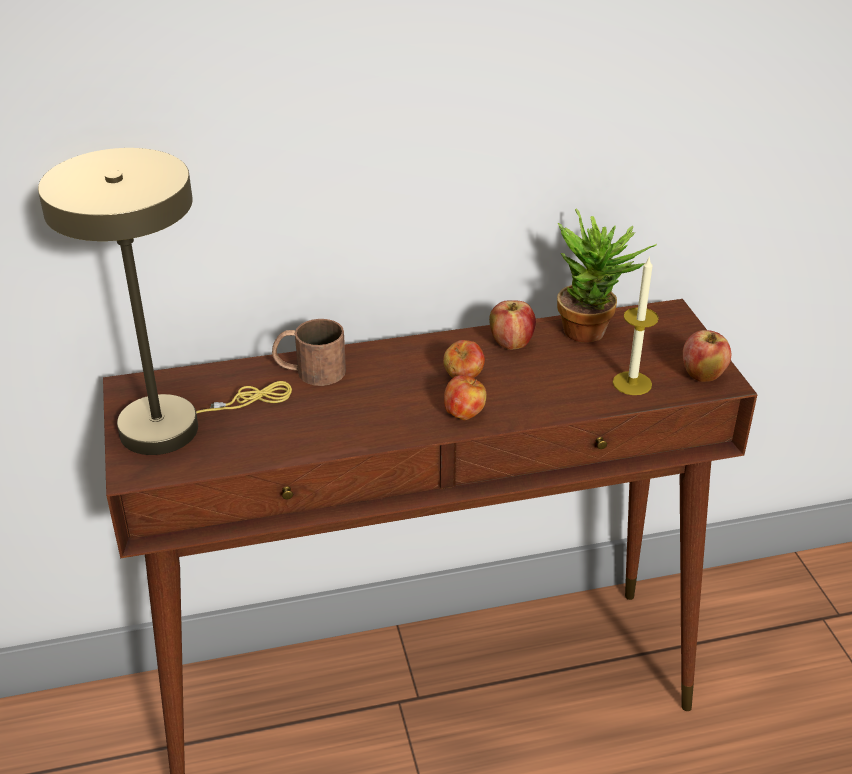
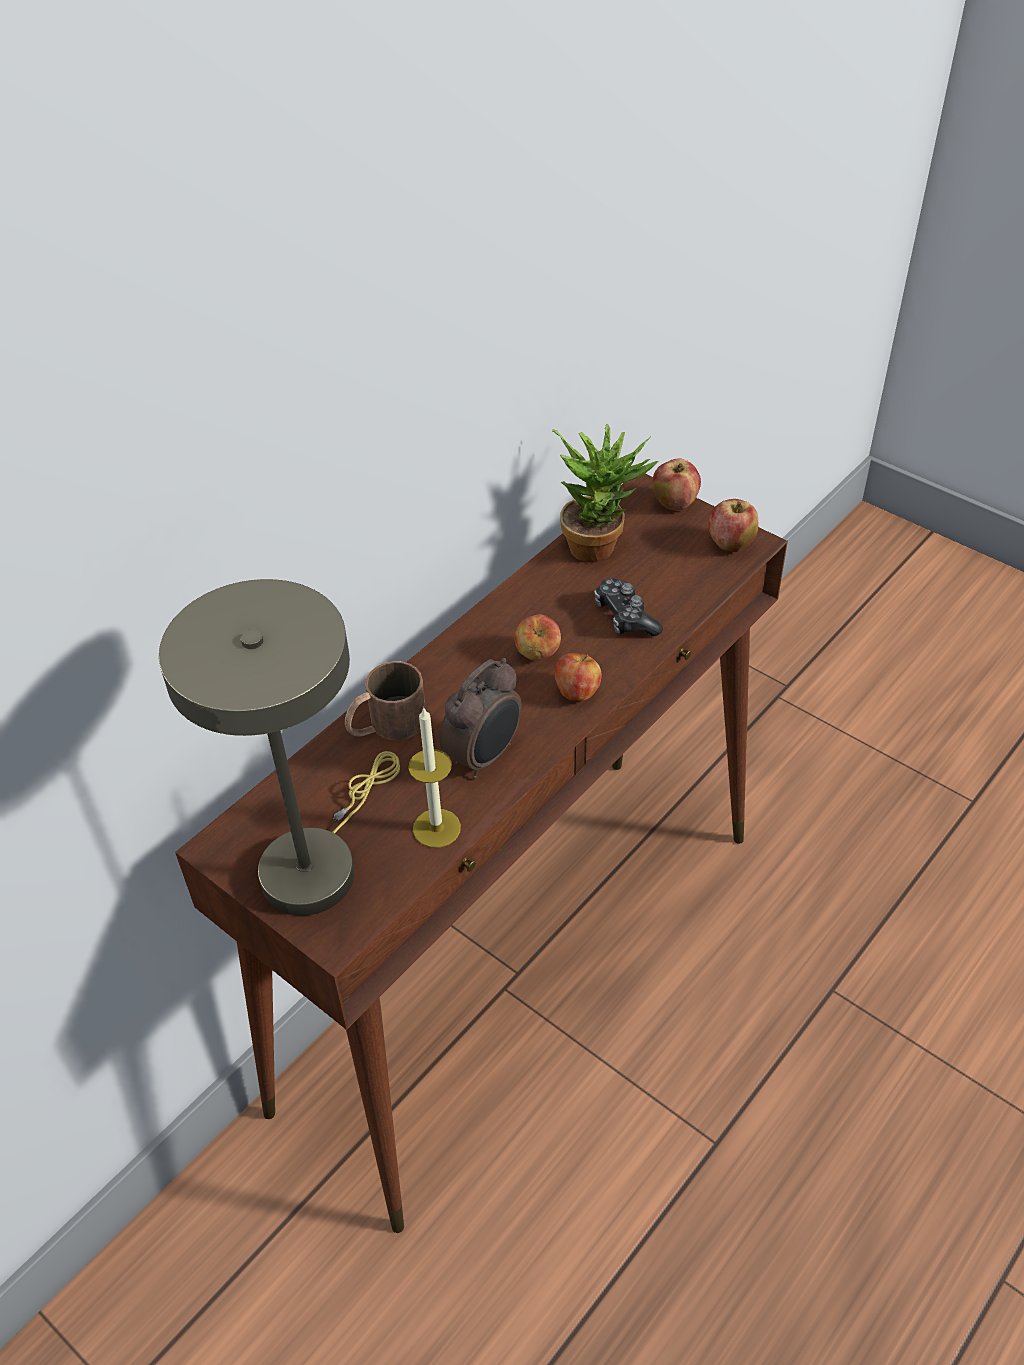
camera: 35 degrees left, 10 degrees up
(352, 421) = (485, 756): none -> alarm clock
(511, 344) = (542, 594): apple -> apple (674, 503)
(558, 384) = (625, 617): none -> game controller
(632, 383) = (683, 582): candle -> candle (436, 828)

